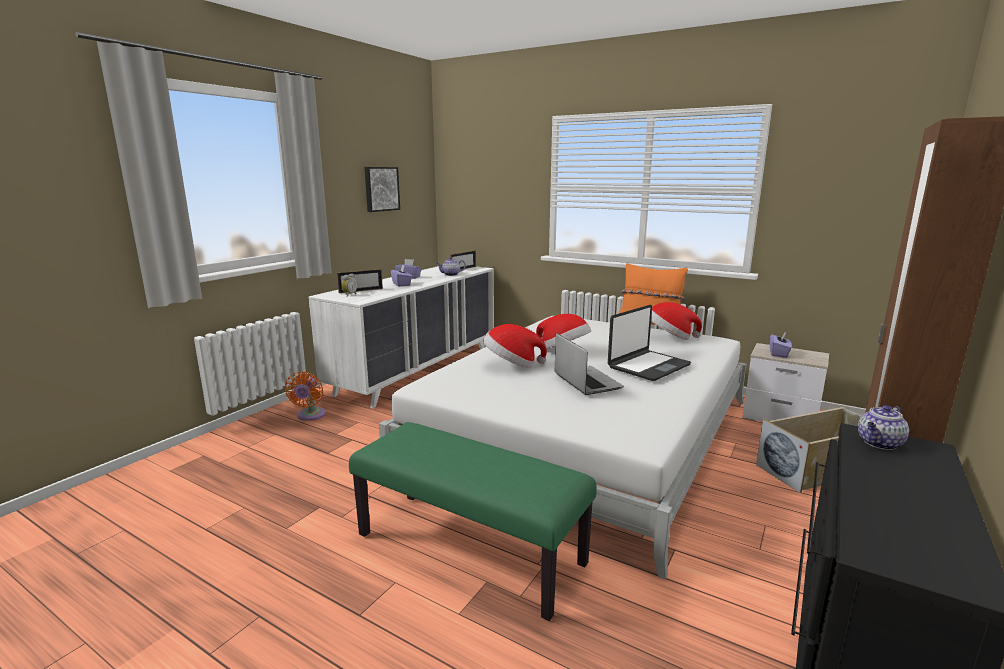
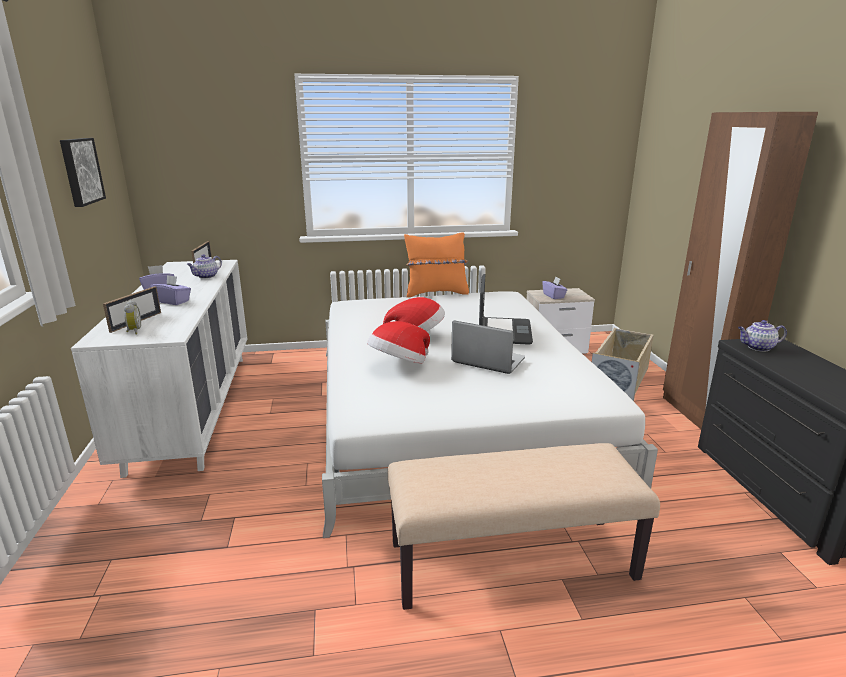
camera: 40 degrees left, 5 degrees up
(310, 416) = (128, 514): orange fan -> none
(471, 548) = (512, 560): green bench -> beige bench
(669, 337) = (474, 300): hat -> none
(879, 443) = (757, 347): teapot -> teapot turned 75 degrees clockwise

